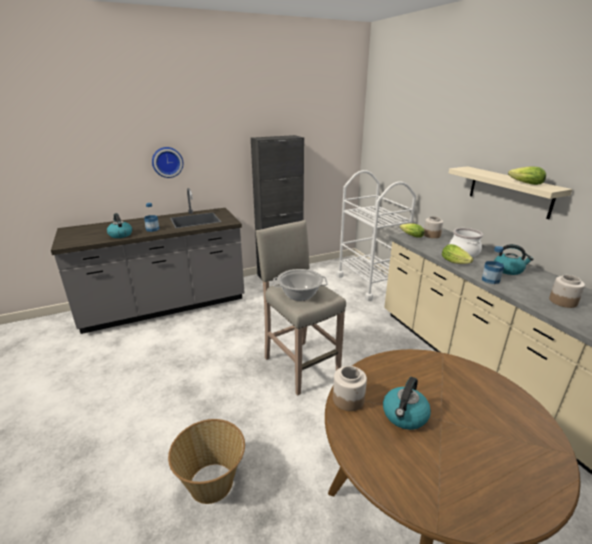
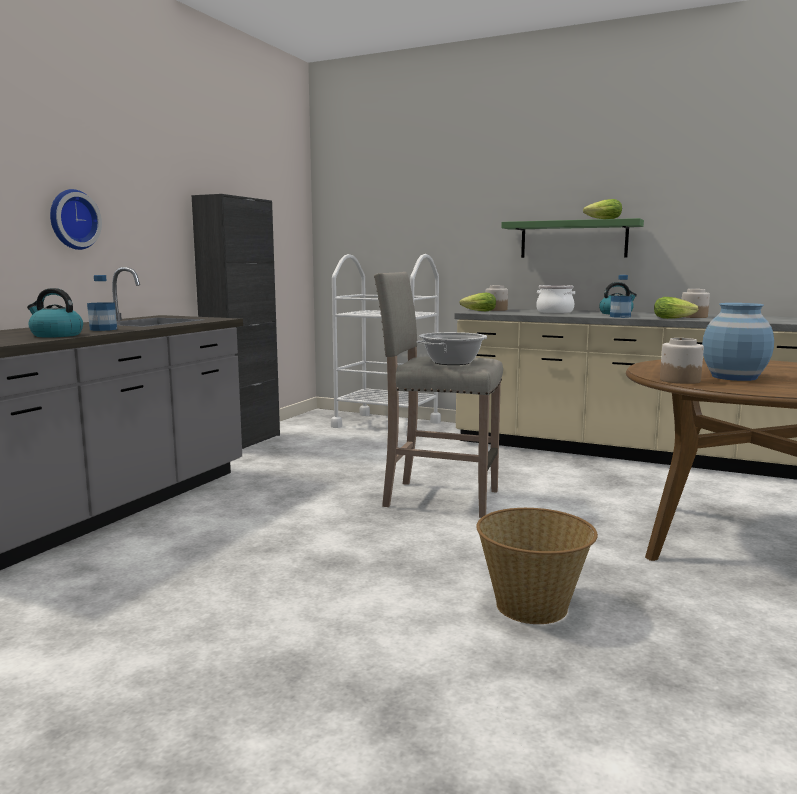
camera: 40 degrees left, 15 degrees down
(404, 416) = (734, 377): kettle -> blue vase
(456, 262) = (567, 315): lettuce -> lettuce (675, 318)
(509, 191) = (573, 239): beige shelf -> green shelf

